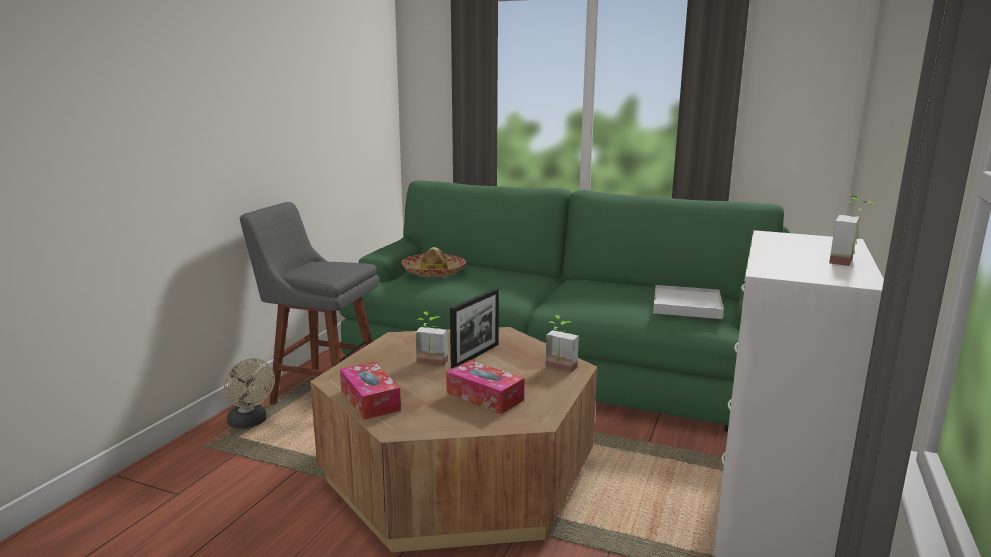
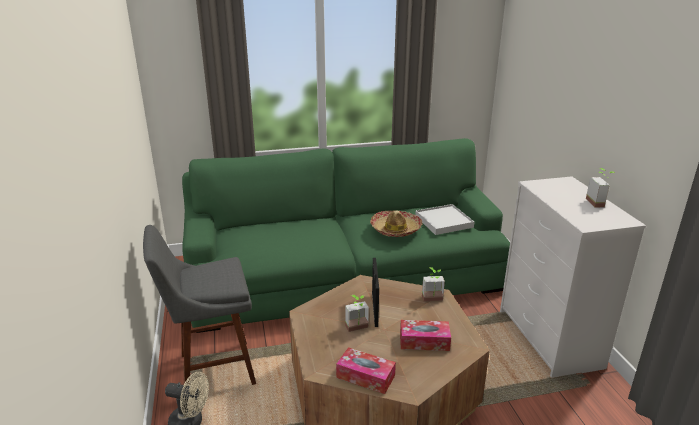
camera: 35 degrees left, 10 degrees up
(434, 272) = (249, 240): hat -> hat (395, 229)

